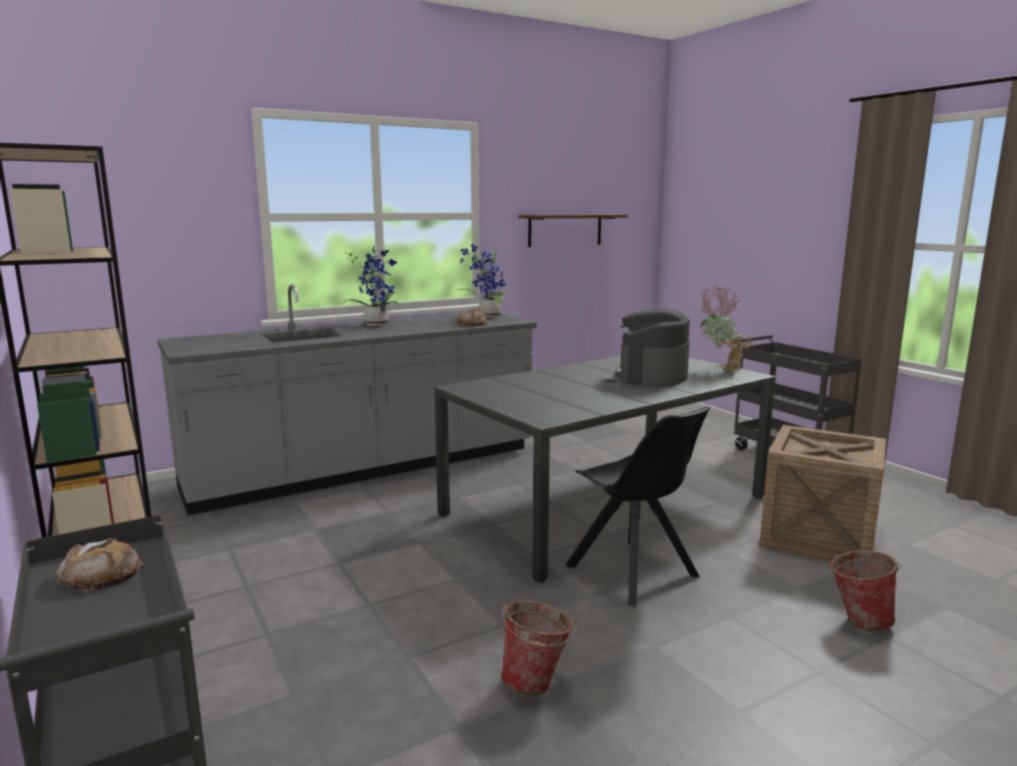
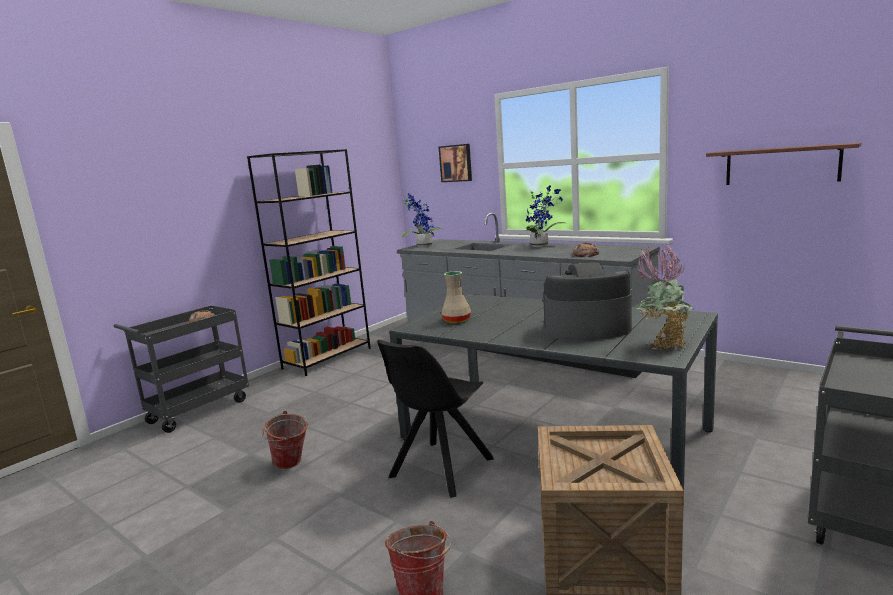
camera: 70 degrees right, 0 degrees up
(172, 208) = (456, 163): none -> picture
(487, 317) = (625, 251): potted plant -> potted plant (423, 246)
(551, 402) = (457, 320): none -> beige vase

